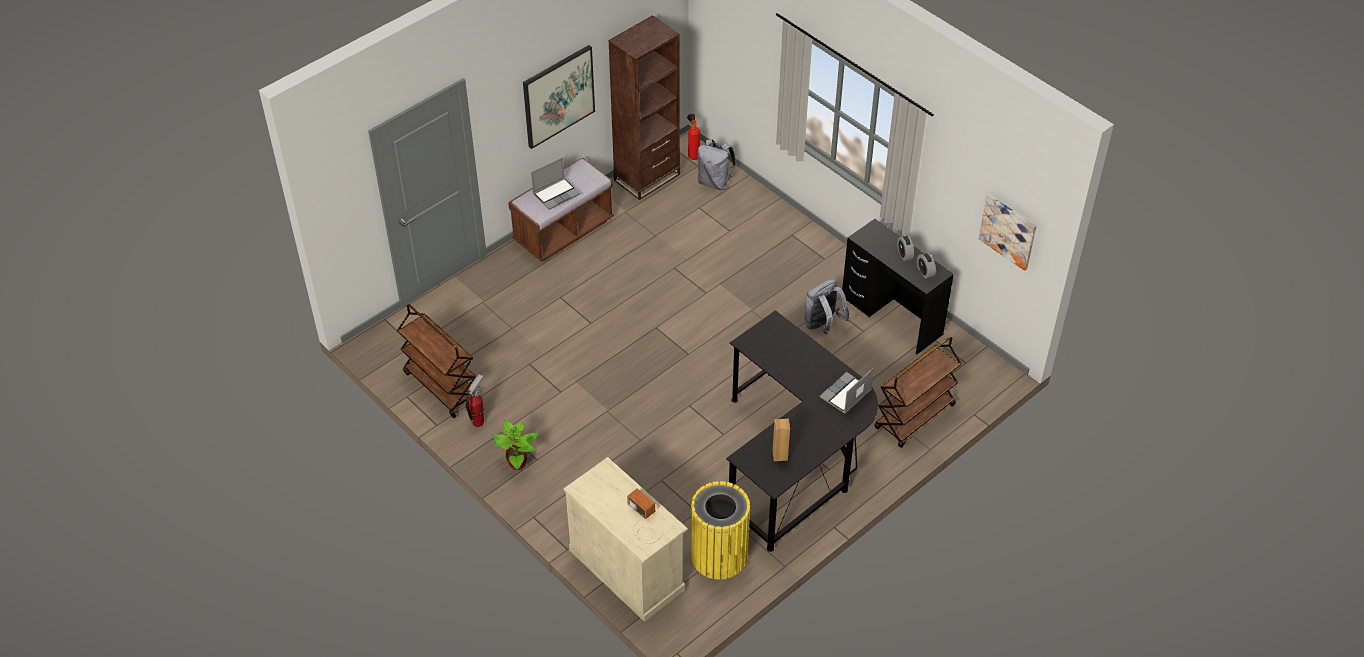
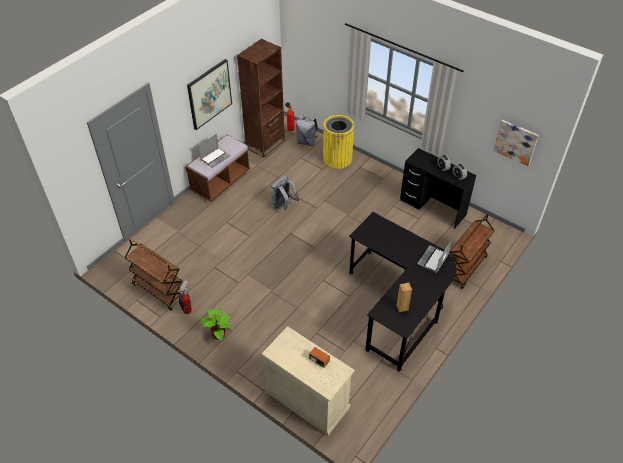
camera: 10 degrees left, 0 degrees up
(719, 555) = (366, 379): yellow trash can -> yellow trash can (337, 159)
(823, 325) = (393, 218): grey backpack -> grey backpack (283, 205)

